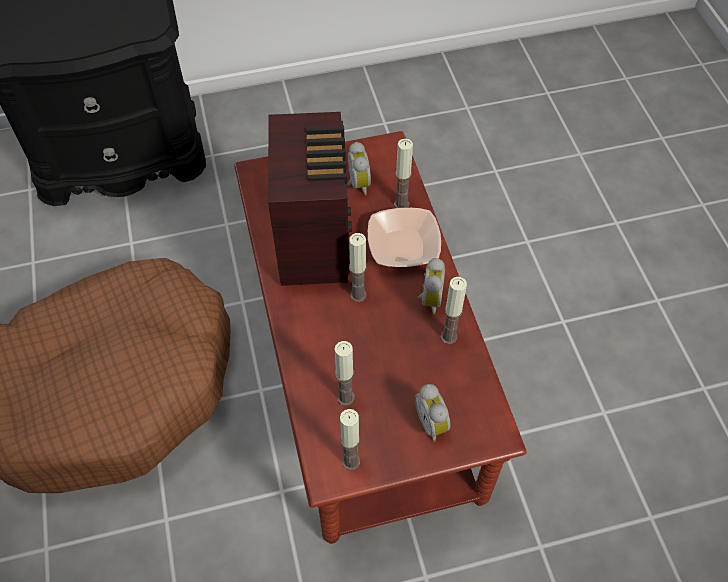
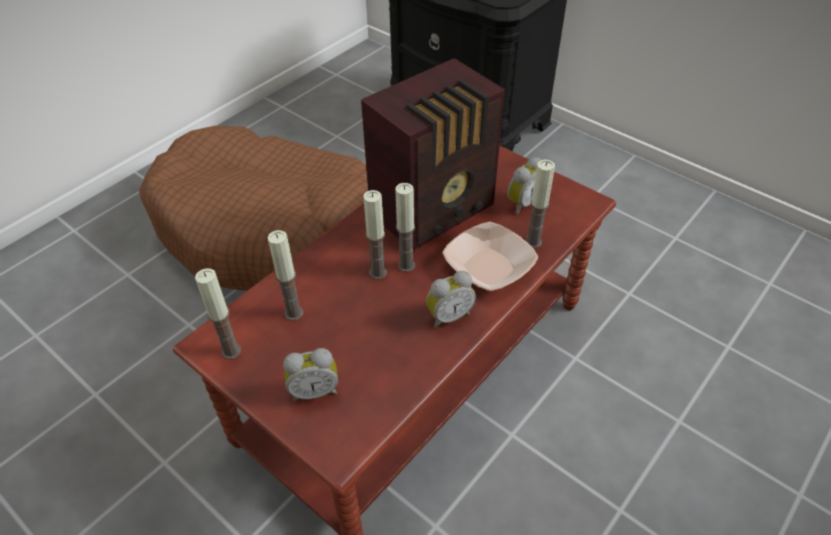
camera: 55 degrees right, 10 degrees down
(433, 422) = (314, 390): alarm clock -> alarm clock turned 135 degrees counterclockwise
(448, 337) = (420, 352): candle -> candle (378, 272)

